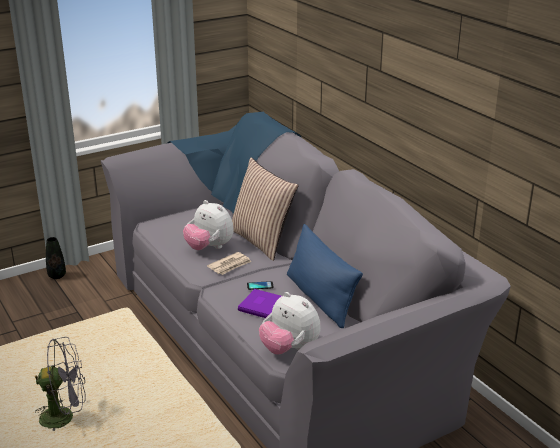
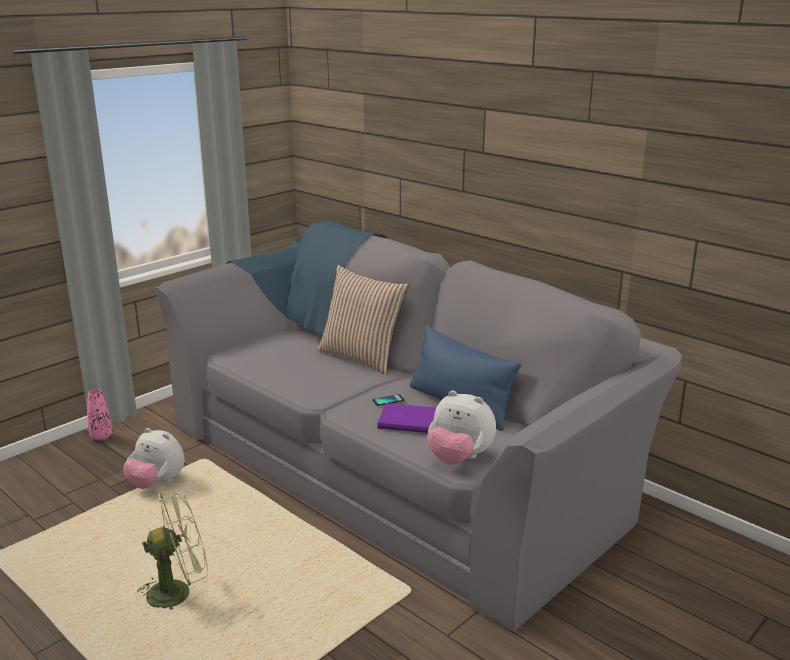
camera: 15 degrees left, 5 degrees down
(57, 276) = (101, 436): black vase -> pink vase
(64, 416) = (178, 591): grey fan -> green fan
(209, 248) = (307, 371): plush toy -> plush toy (157, 483)
(230, 265) = (342, 384): newspaper -> none

